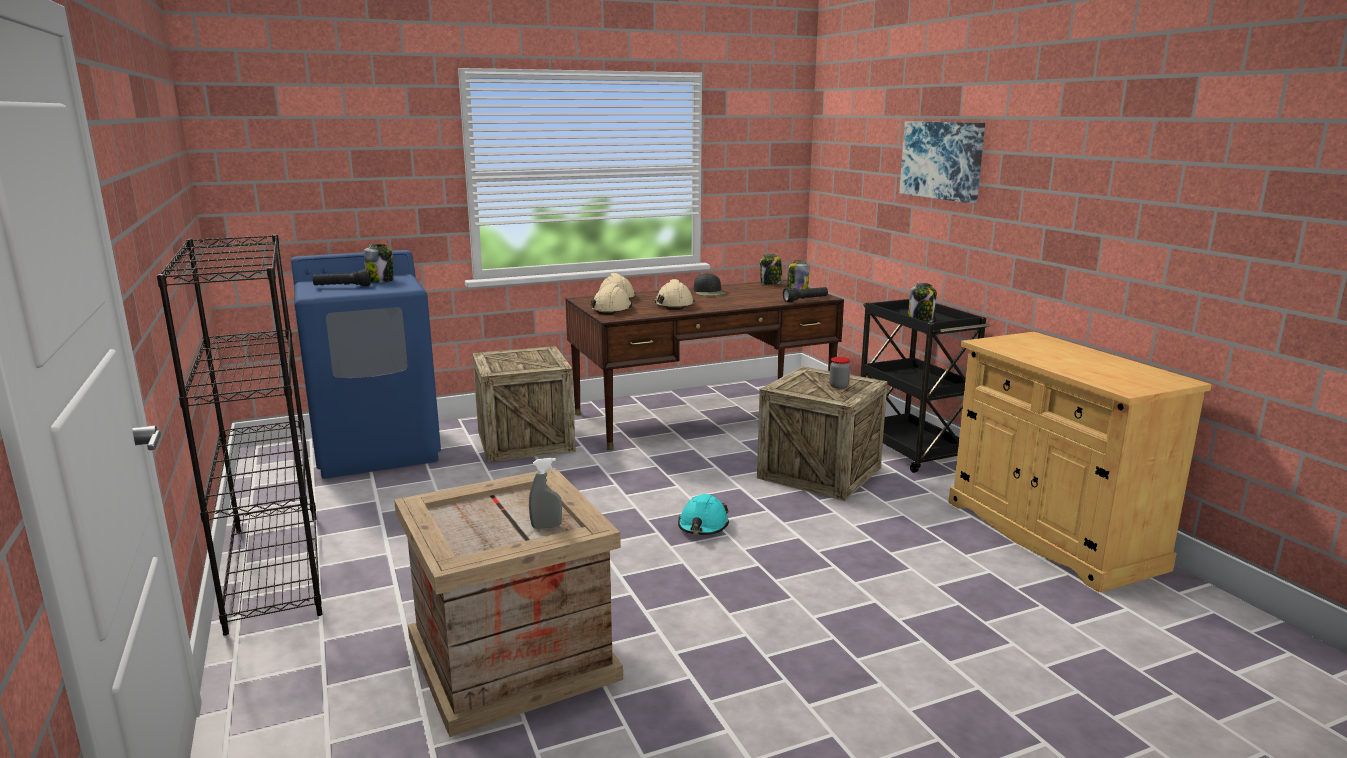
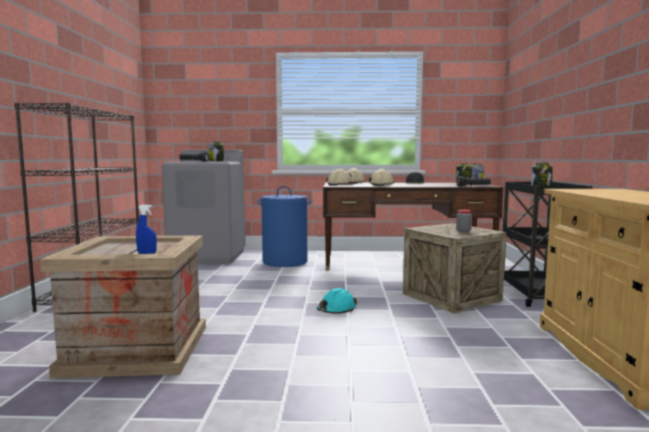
camera: 25 degrees right, 10 degrees down
(377, 450) = (208, 257): blue washing machine -> grey washing machine
(525, 441) = (285, 262): crate -> blue laundry basket
(546, 526) = (147, 253): grey spray bottle -> blue spray bottle
(942, 160) = (568, 77): picture -> none

